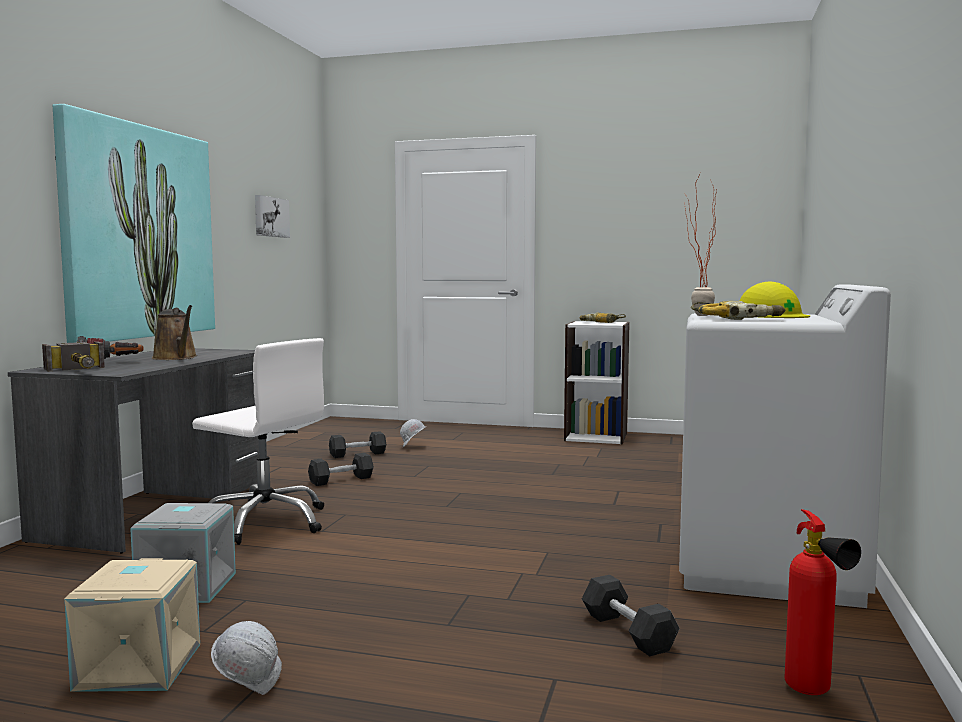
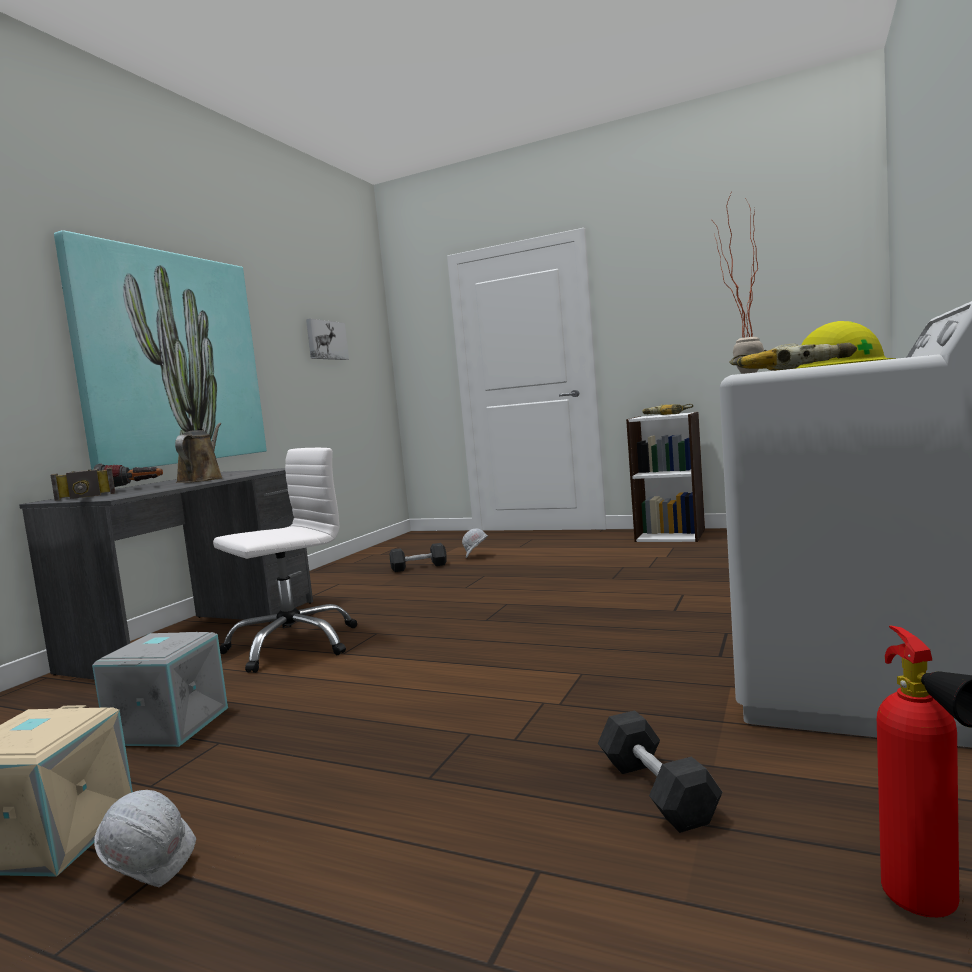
camera: 10 degrees right, 0 degrees up
(176, 358) = (202, 480): brown watering can -> brown watering can turned 150 degrees counterclockwise
(266, 522) = (292, 645): white office chair -> white office chair turned 75 degrees counterclockwise
(341, 480) = (390, 595): black dumbbell -> none

